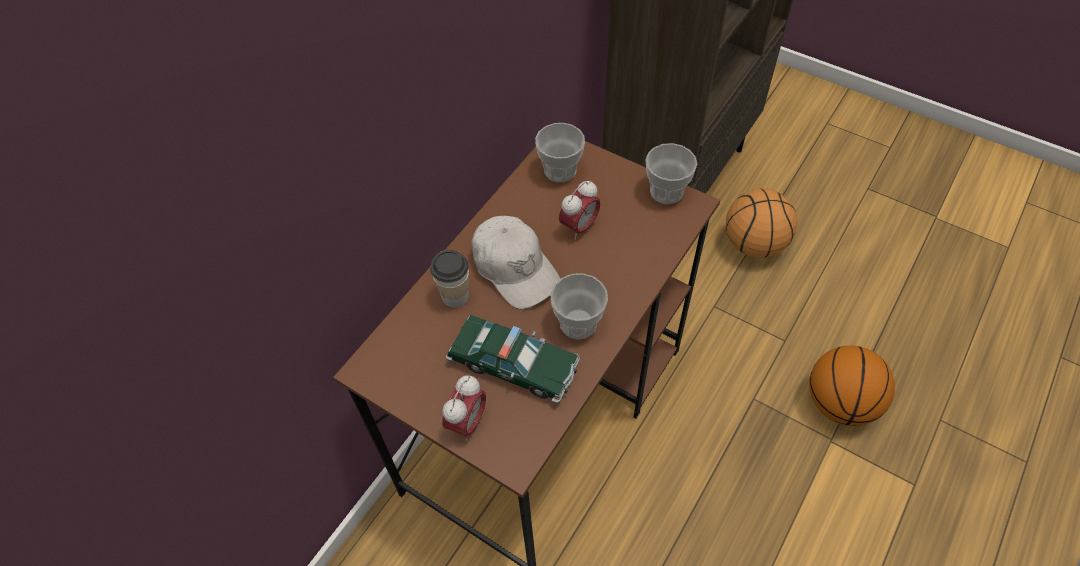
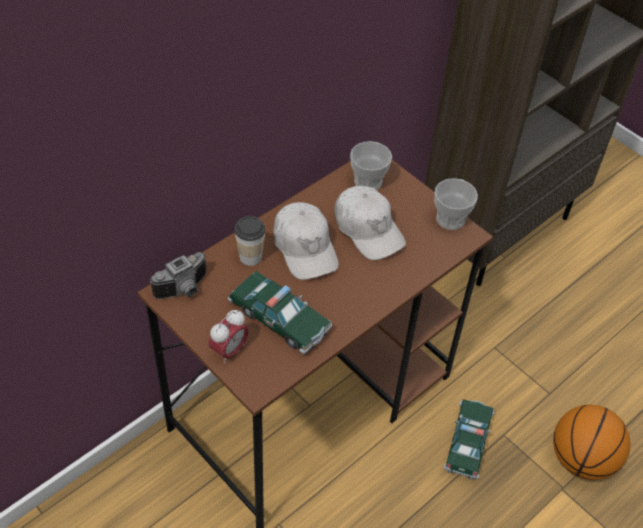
camera: 10 degrees right, 5 degrees down
(390, 358) = (184, 290): none -> camera
(578, 323) = (341, 301): cup -> none
(579, 227) = (368, 229): alarm clock -> white cap
(720, 417) = (467, 442): none -> toy car
(753, 243) = (549, 303): basketball -> none

